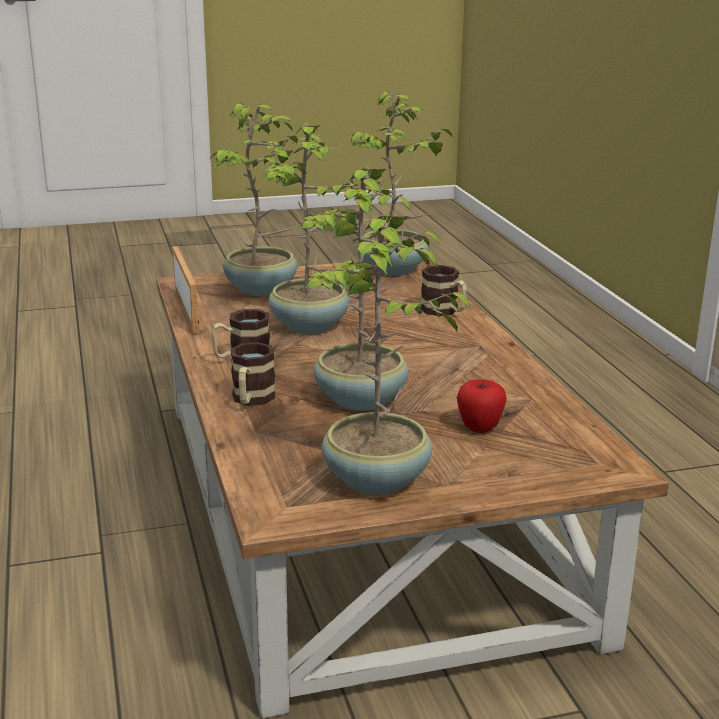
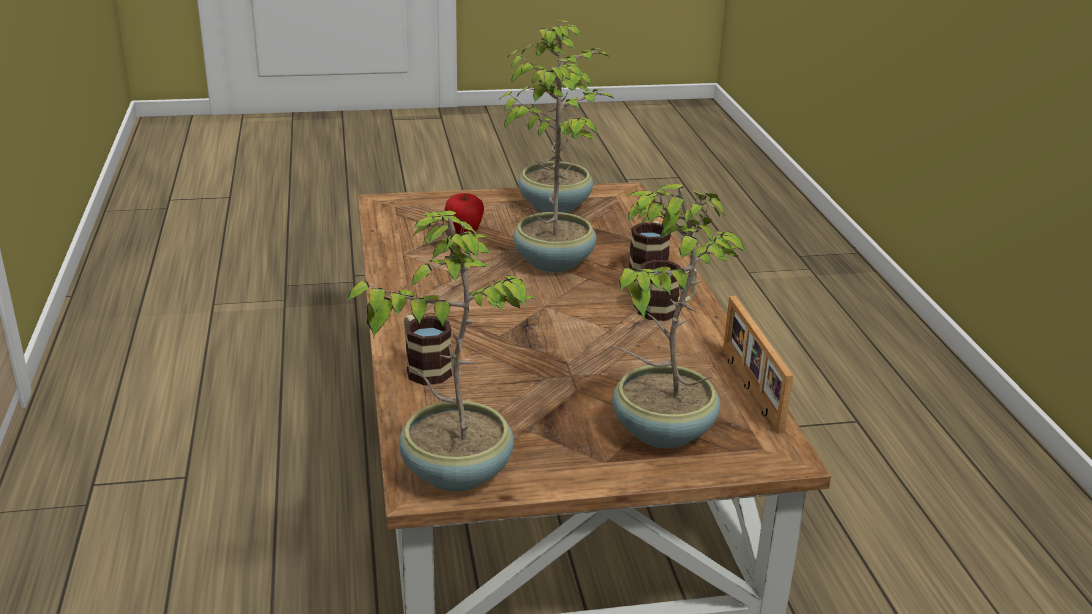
camera: 175 degrees left, 5 degrees up
(309, 326) = (595, 353): potted plant -> none

